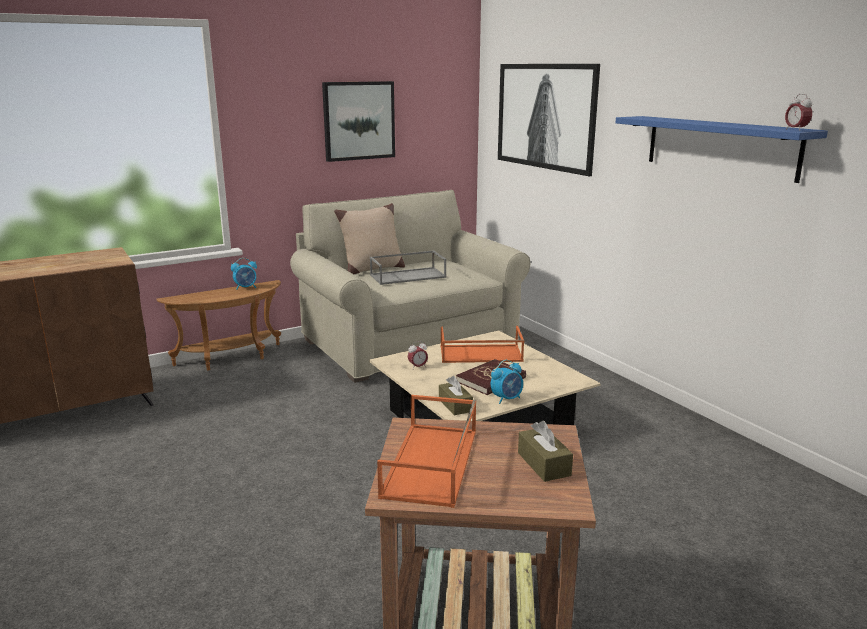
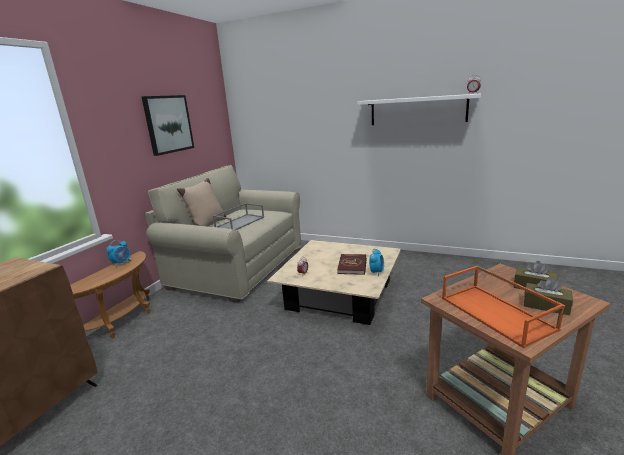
camera: 35 degrees left, 0 degrees up
(455, 405) = (359, 286): brown tissue box -> brown tissue box (546, 305)
(480, 354) = (323, 255): orange tray -> none
(545, 116) = (288, 110): picture -> none
(720, 147) = (417, 110): blue shelf -> white shelf

